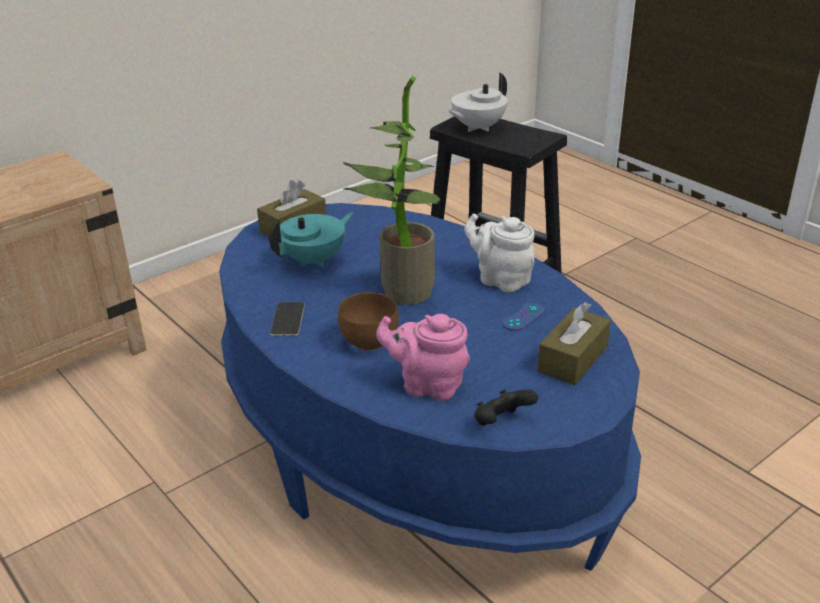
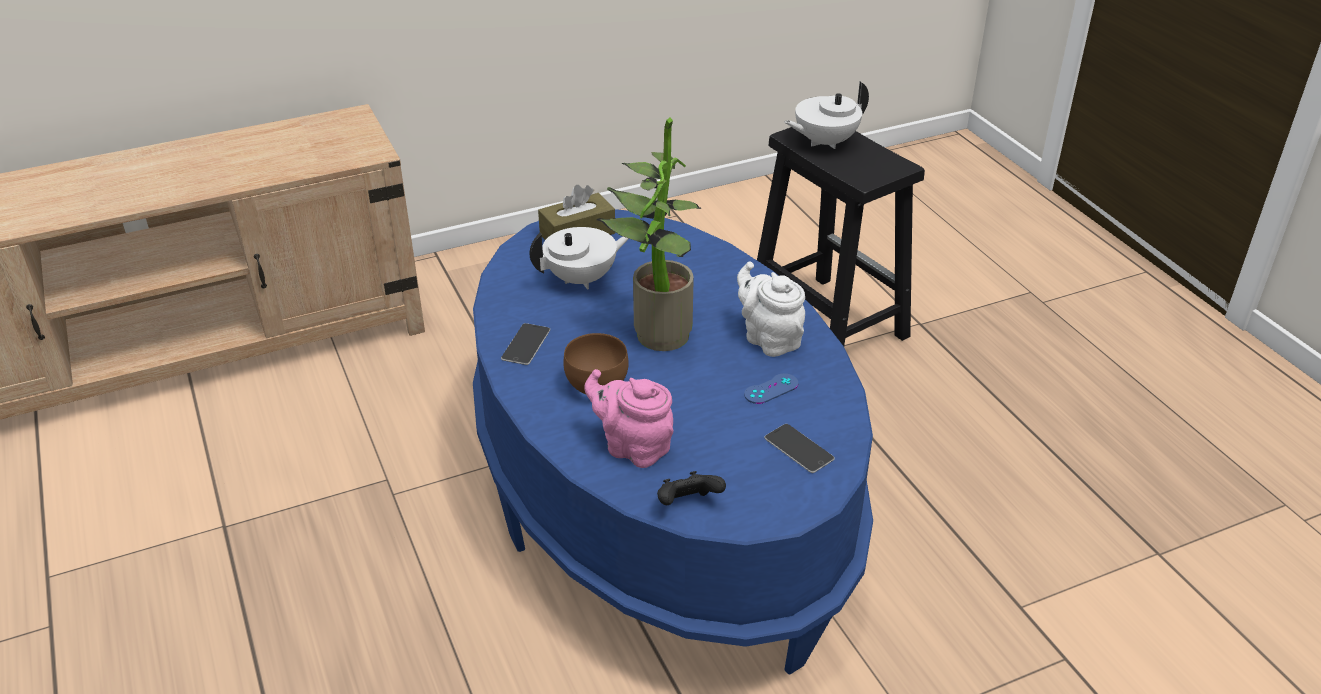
camera: 15 degrees right, 5 degrees up
(314, 260) = (582, 279): turquoise teapot -> white teapot
(572, 359) = (799, 448): brown tissue box -> phone

